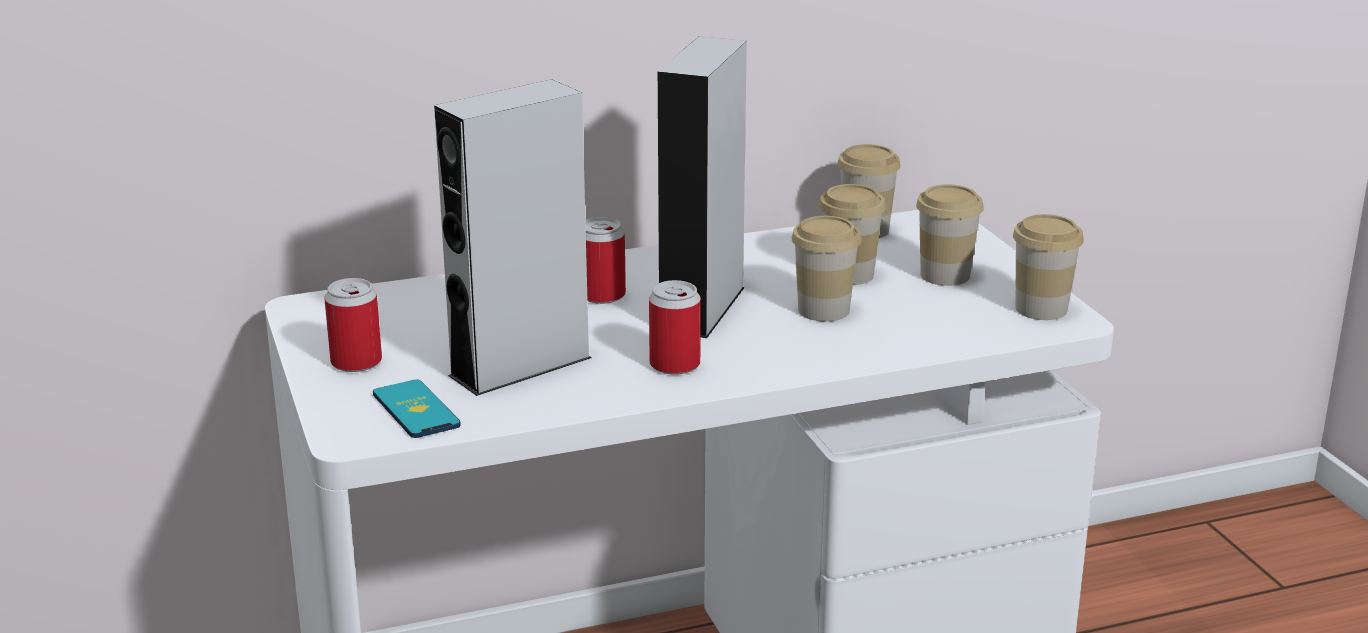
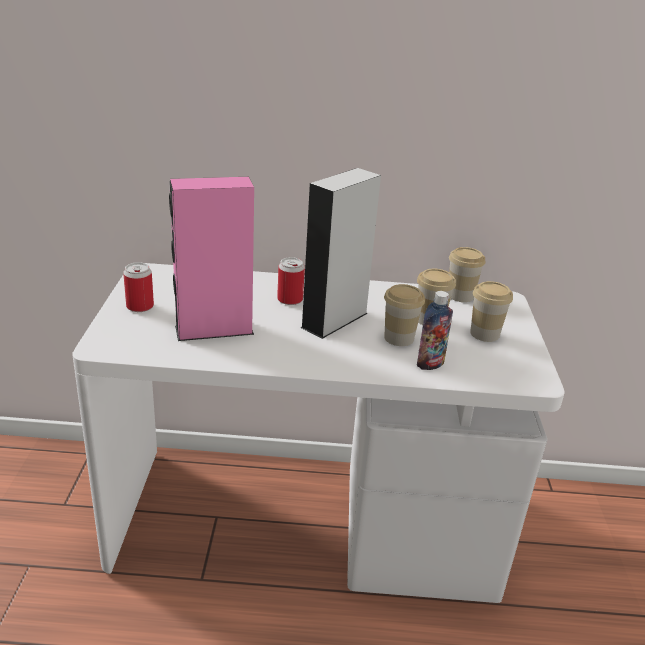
camera: 20 degrees right, 5 degrees up
(416, 410) = (142, 341): phone -> none
(520, 366) = (214, 330): grey speaker -> pink speaker
(674, 365) = (292, 350): can -> none
(899, 334) = (430, 364): none -> bottle
(1041, 309) = (526, 370): cup -> none

